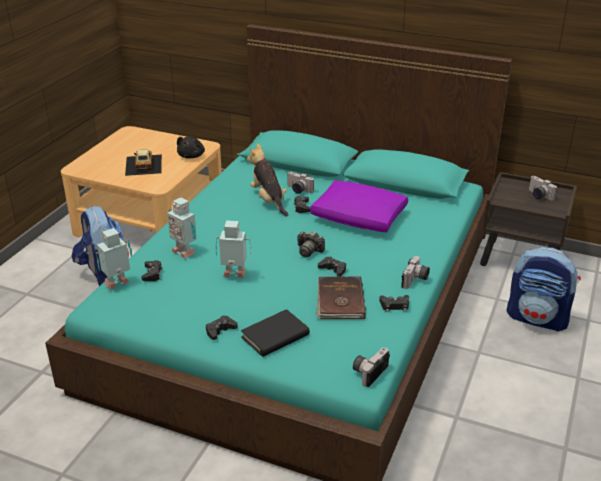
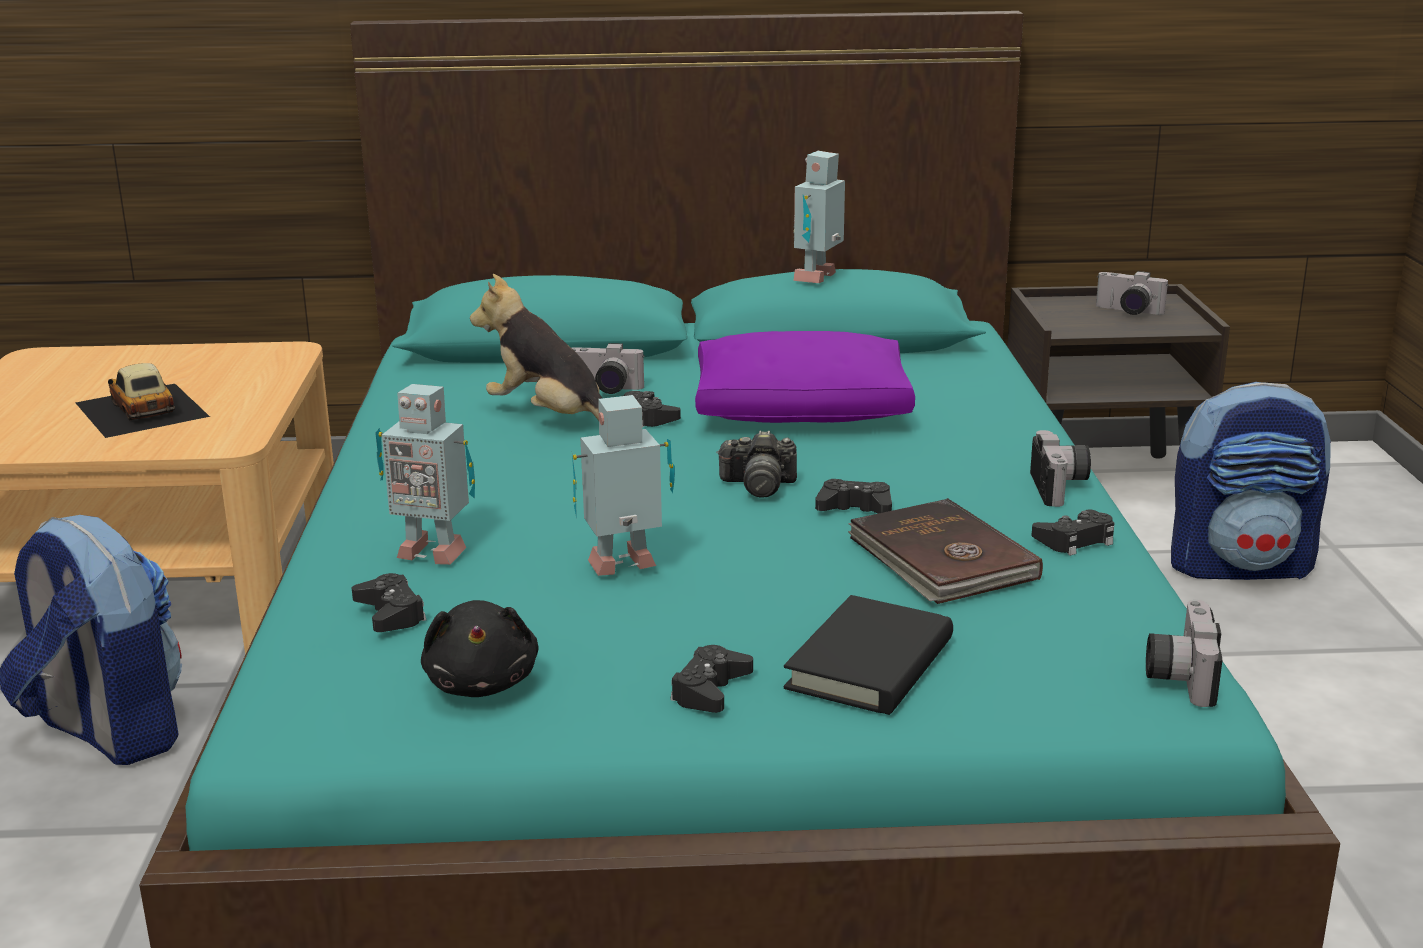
camera: 25 degrees left, 10 degrees down
(118, 284) = (303, 659): toy robot -> toy robot (819, 278)
(192, 156) = (264, 373): black plush toy -> black plush toy (482, 683)

